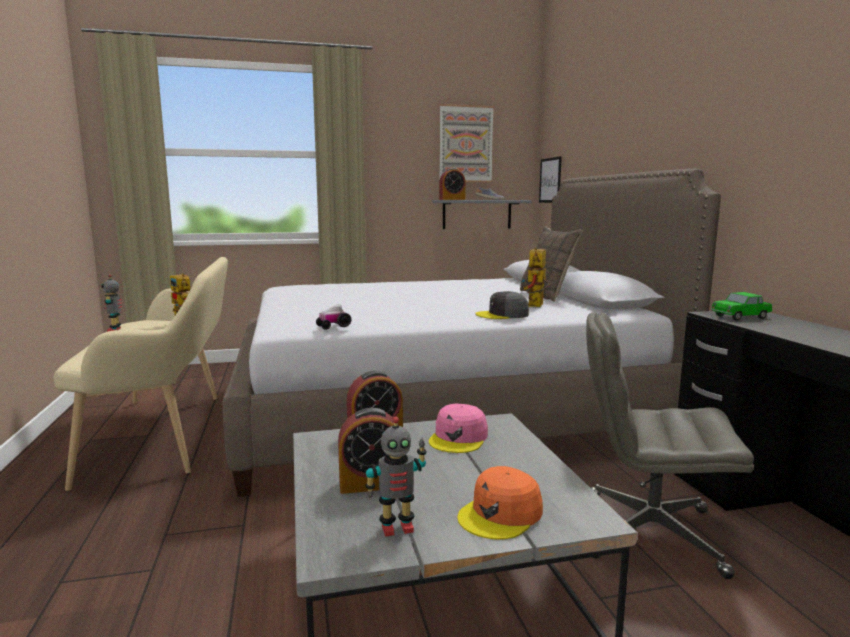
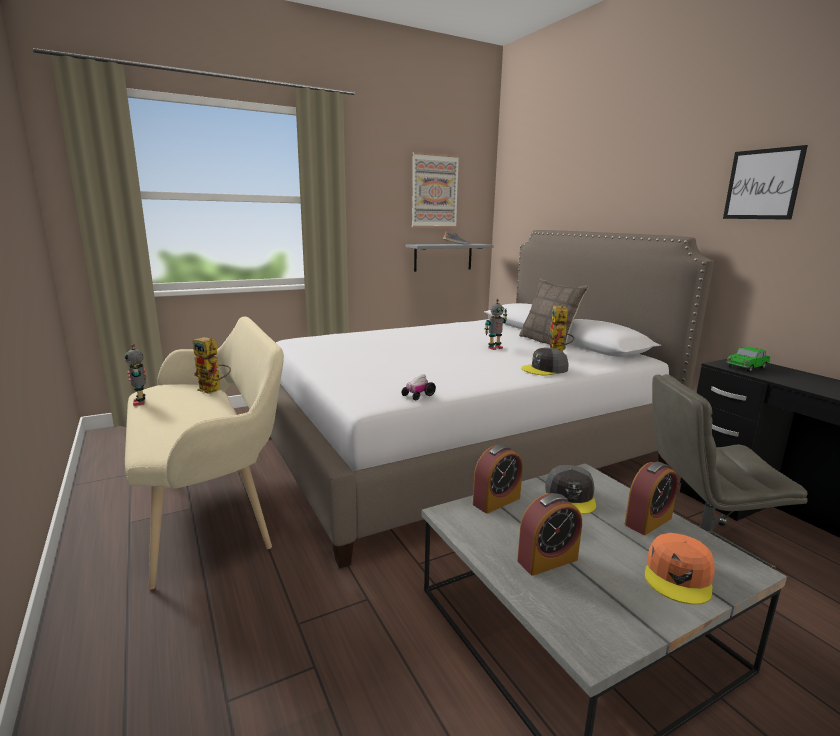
camera: 15 degrees left, 5 degrees up
(397, 527) = (613, 606): toy robot -> toy robot (494, 348)
(452, 199) = (426, 245): alarm clock -> alarm clock (648, 521)
(459, 438) = (570, 497): pink cap -> grey cap
(550, 180) = (509, 227): picture -> picture (762, 184)

